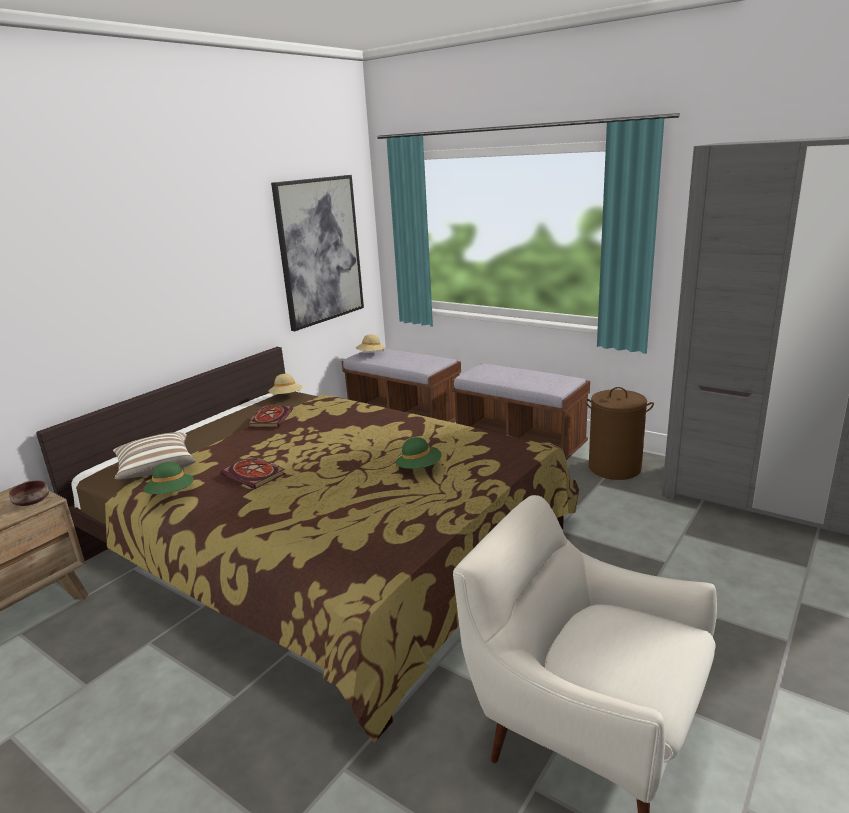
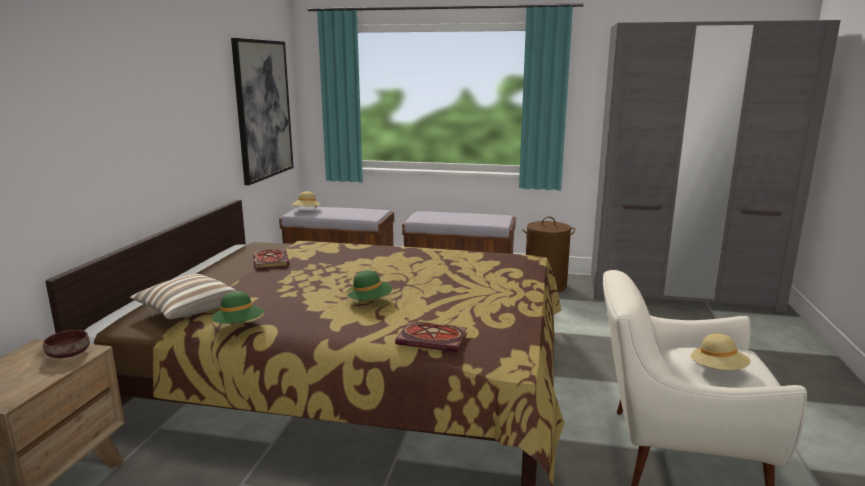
camera: 25 degrees left, 5 degrees down
(255, 475) = (311, 301): book -> book (434, 339)
(286, 397) = (259, 246): beige hat -> beige hat (718, 370)
(419, 468) = (459, 279): green hat -> green hat (370, 301)

